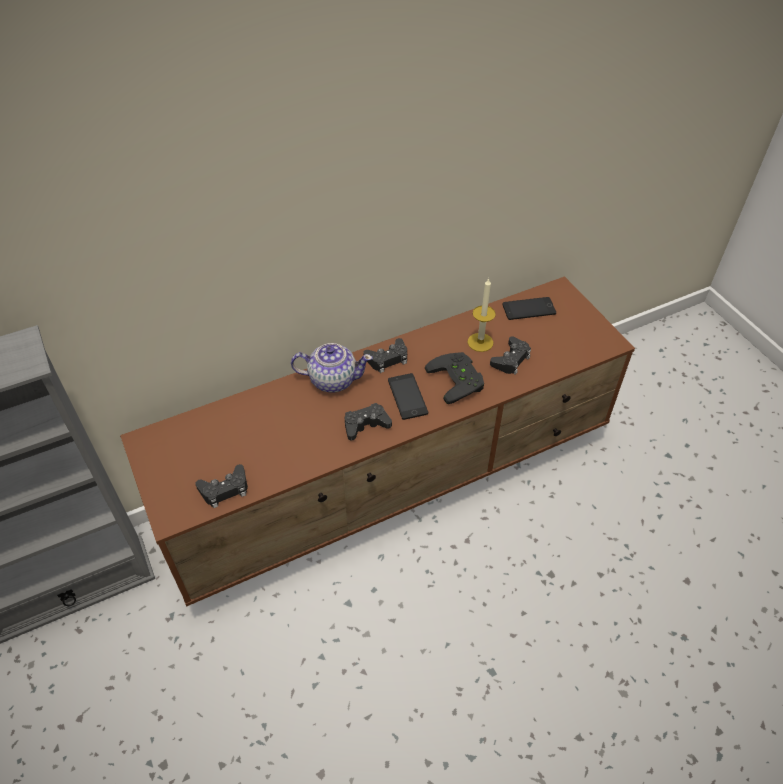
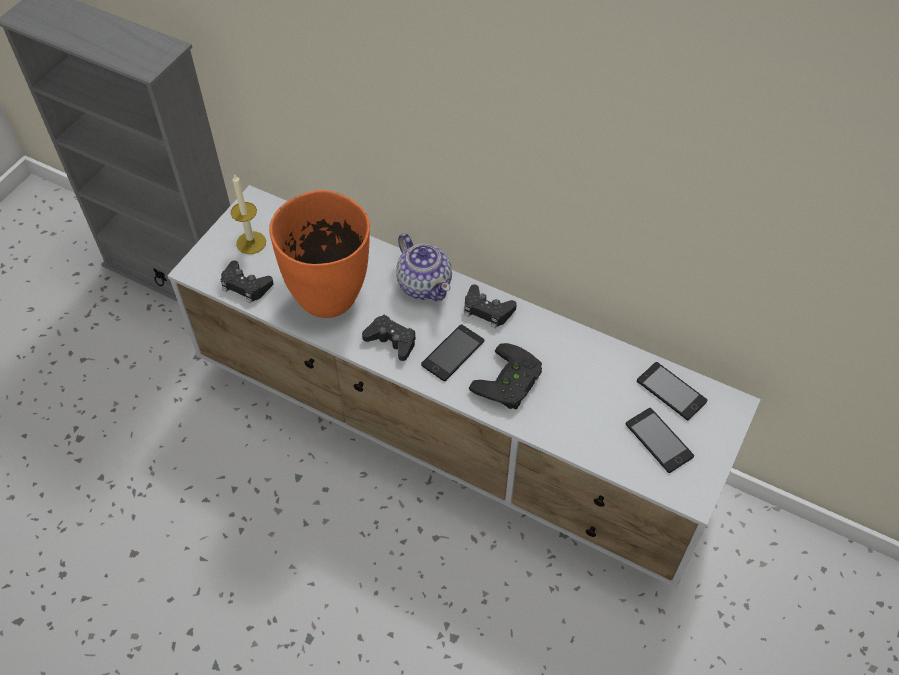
camera: 55 degrees right, 5 degrees up
(290, 440) = (330, 297): none -> orange vase
(393, 483) = (452, 435): brown tv stand -> white tv stand
(480, 342) = (579, 373): candle -> candle (251, 242)
(511, 359) = (579, 413): black game controller -> none
(560, 335) = (659, 440): none -> phone

